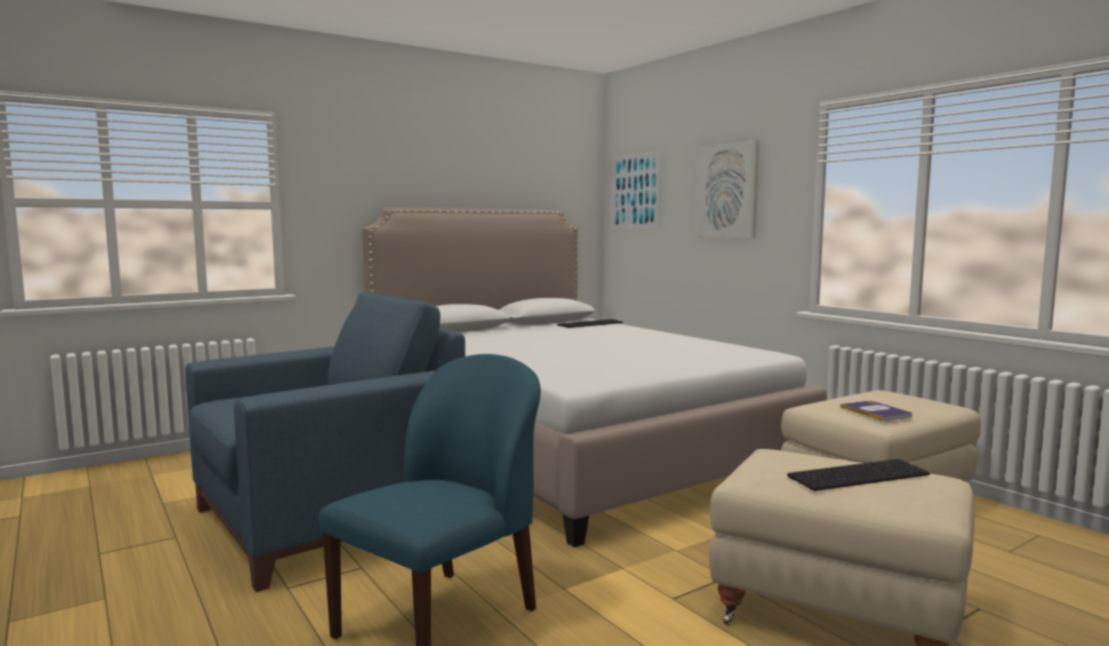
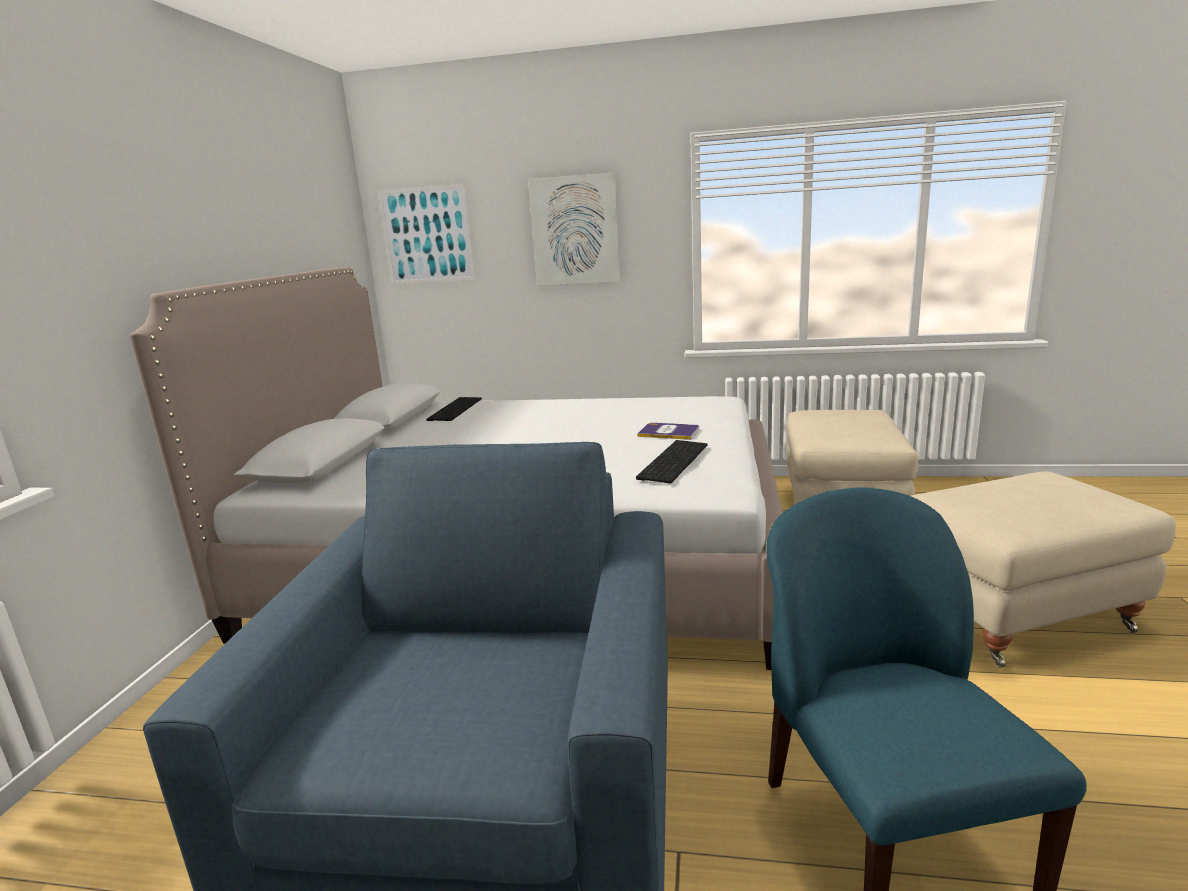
camera: 45 degrees left, 10 degrees up
(857, 474) = (1033, 493): keyboard -> keyboard (672, 460)
(876, 412) = (869, 432): book -> book (669, 432)

